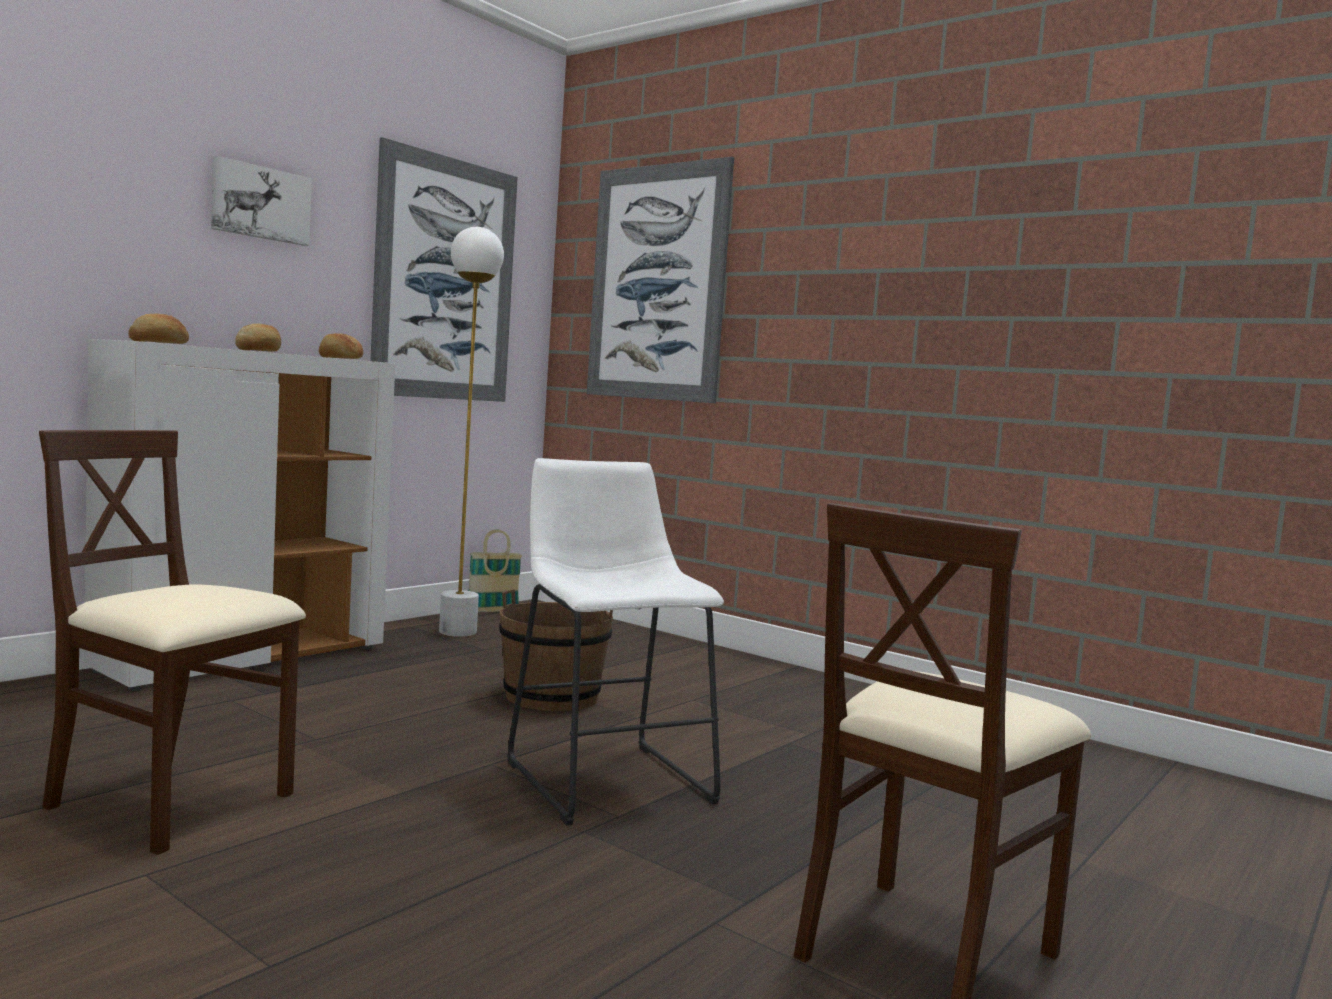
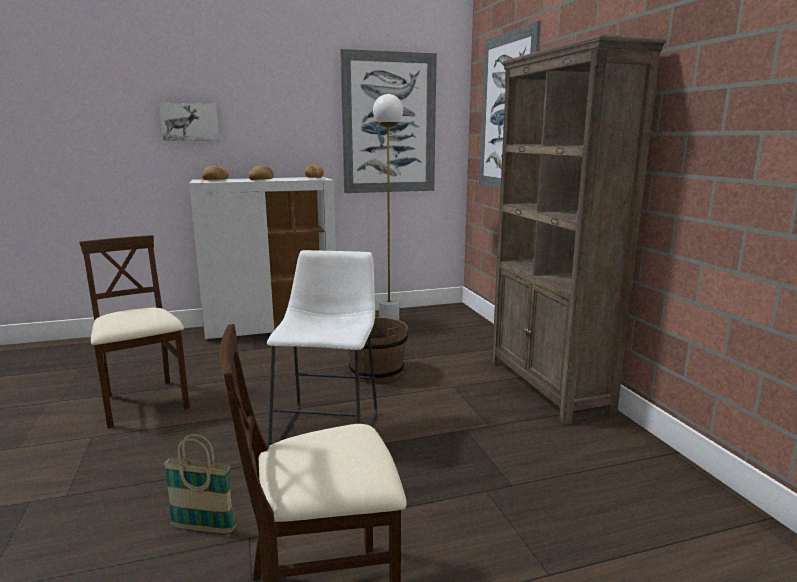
camera: 35 degrees right, 10 degrees up
(260, 203) = (272, 99): picture -> picture (190, 122)
(492, 611) = (427, 309): basket -> basket (203, 528)
(809, 684) = (548, 387): none -> brown bookcase

